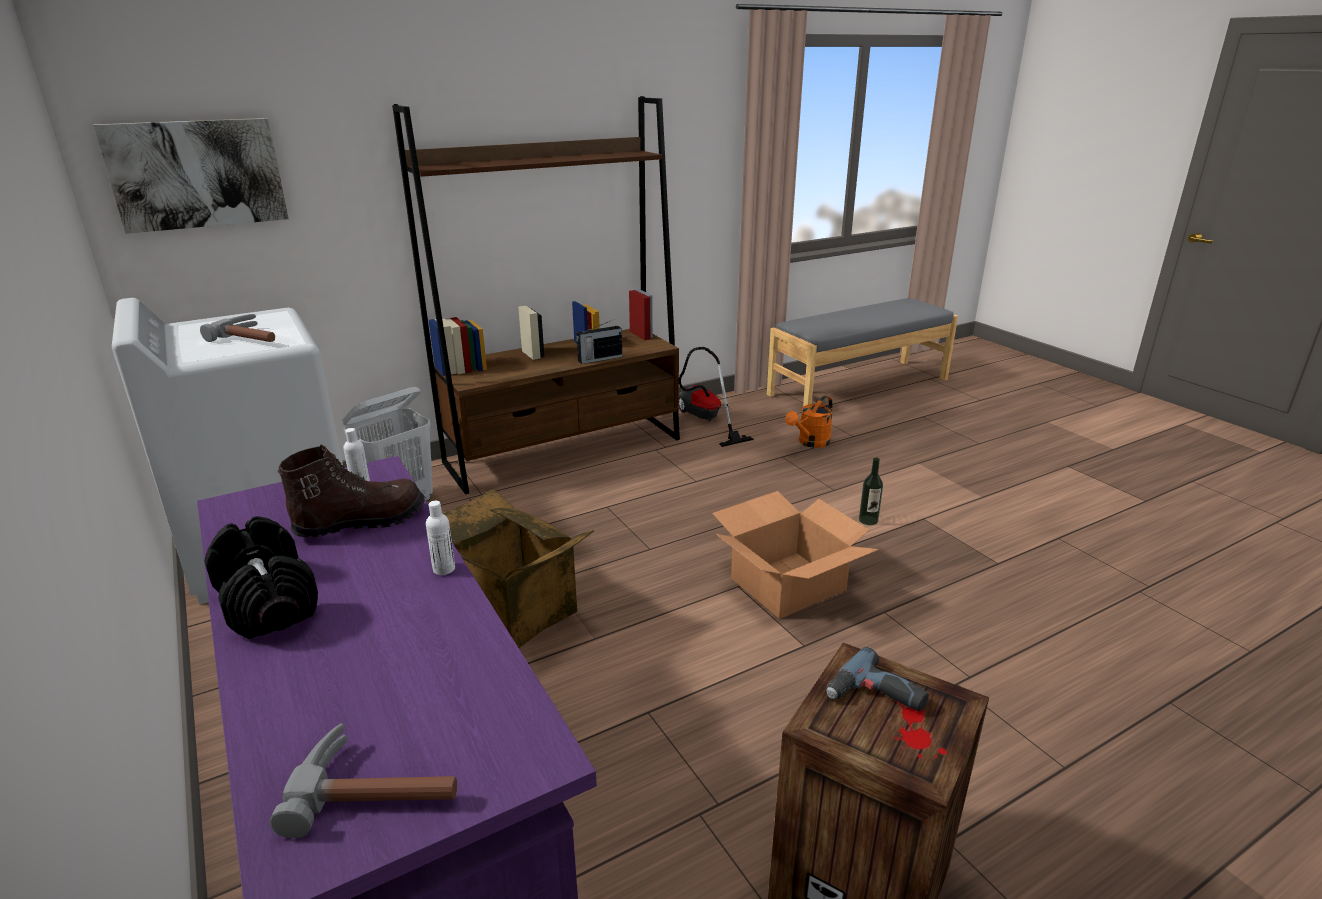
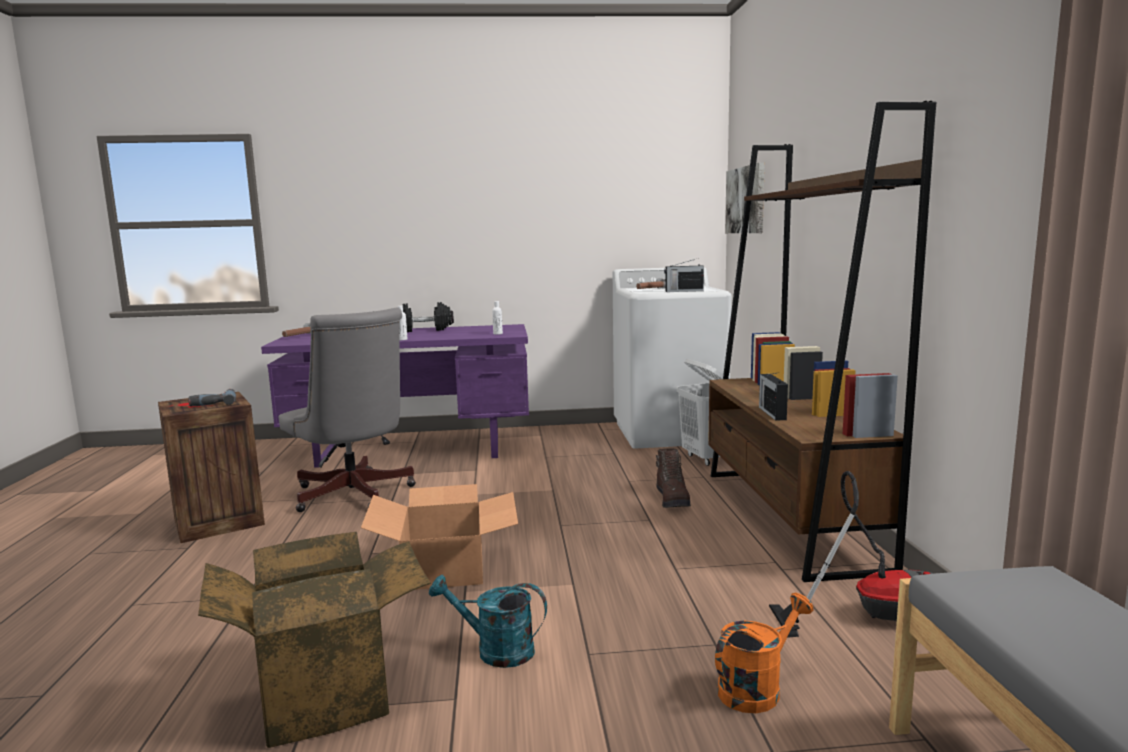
camera: 115 degrees right, 15 degrees down
(284, 324) = (683, 291): none -> radio
(360, 521) = (464, 334): brown boot -> brown boot (673, 500)
(512, 615) = (525, 478): cardboard box -> cardboard box (327, 693)
(663, 762) = (354, 496): none -> grey office chair
(810, 443) = (756, 688): orange watering can -> orange watering can turned 75 degrees clockwise
(868, 520) = (495, 650): bottle -> turquoise watering can

